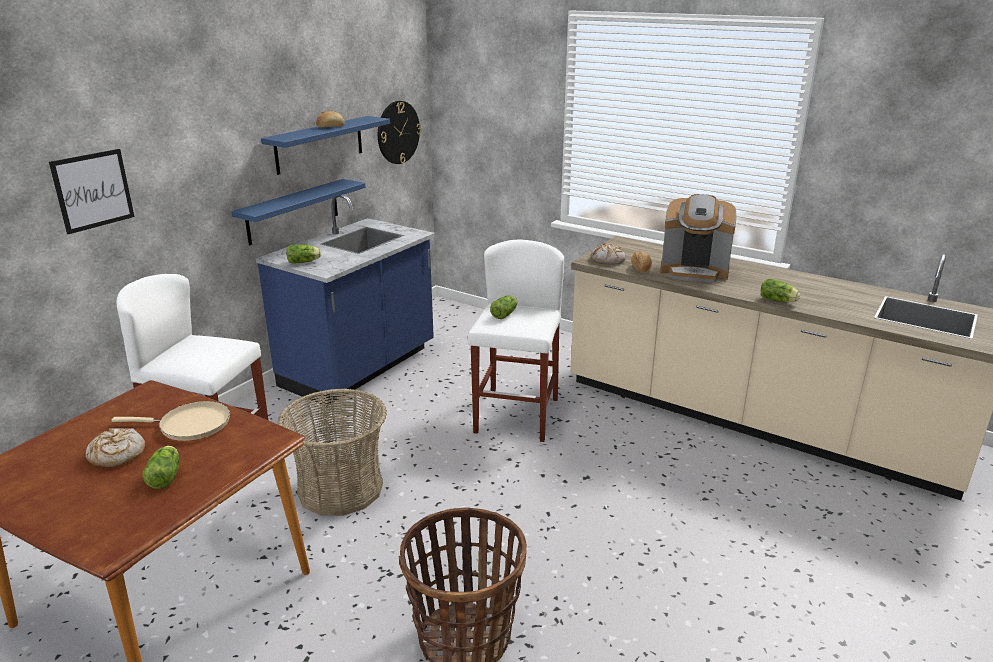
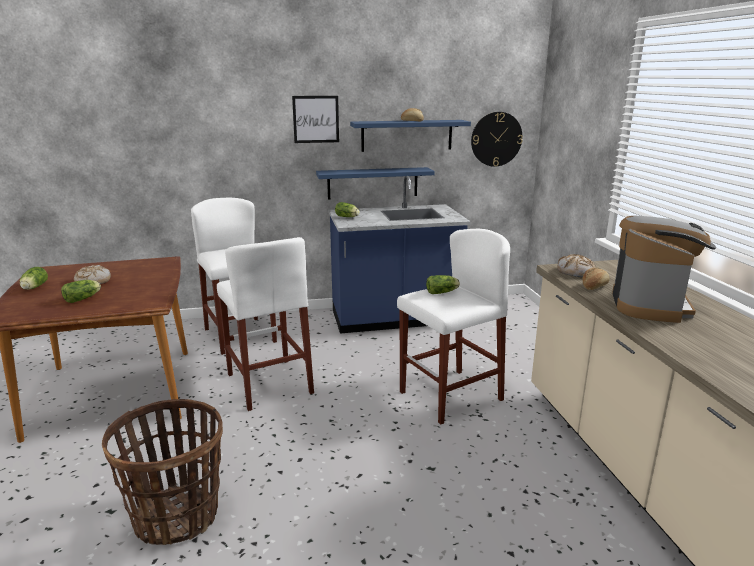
camera: 45 degrees right, 5 degrees down
(93, 190) = (212, 134): picture -> picture (316, 119)
(190, 425) = (143, 281): beige frying pan -> none
(340, 489) = (269, 383): basket -> white stool
(694, 271) = (651, 305): coffee machine -> coffee machine turned 135 degrees counterclockwise
(778, 301) = (700, 360): lettuce -> lettuce (34, 288)

